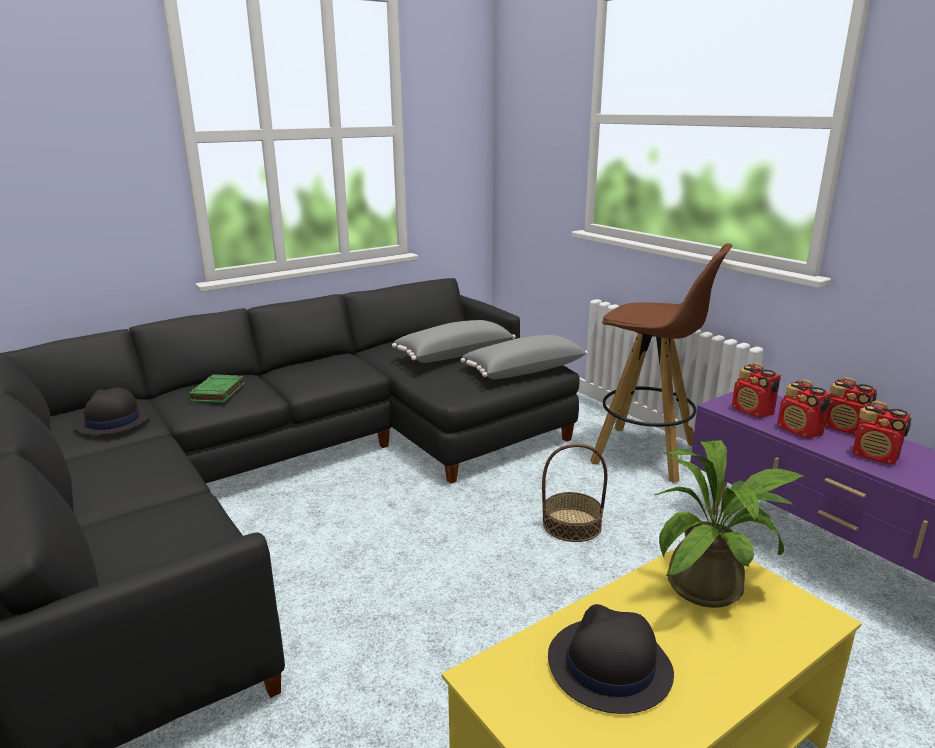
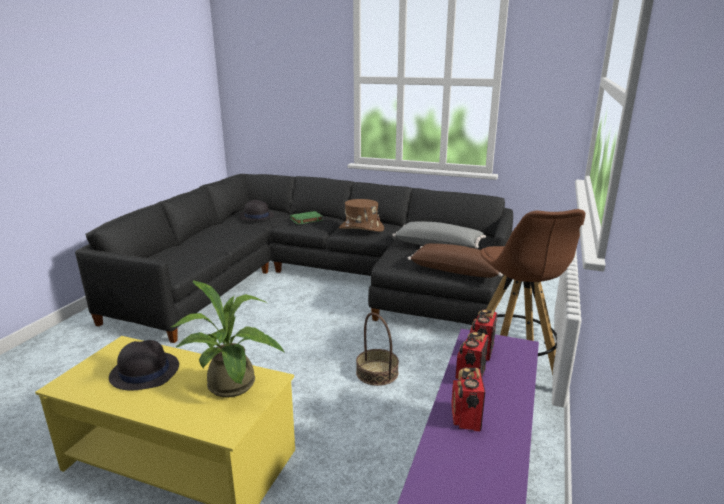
camera: 55 degrees right, 0 degrees up
(323, 372) = (361, 228): none -> brown hat
(523, 370) = (458, 270): grey pillow -> brown pillow
(844, 429) = (507, 397): radio -> none

